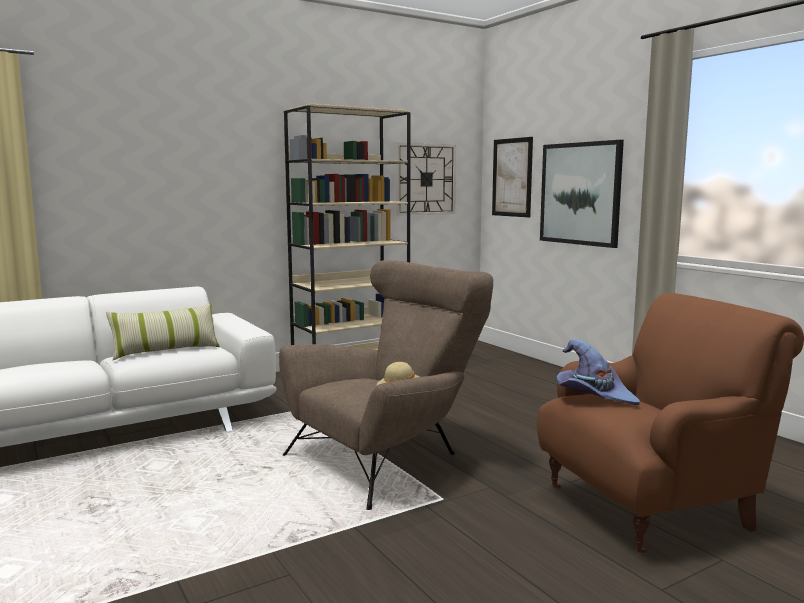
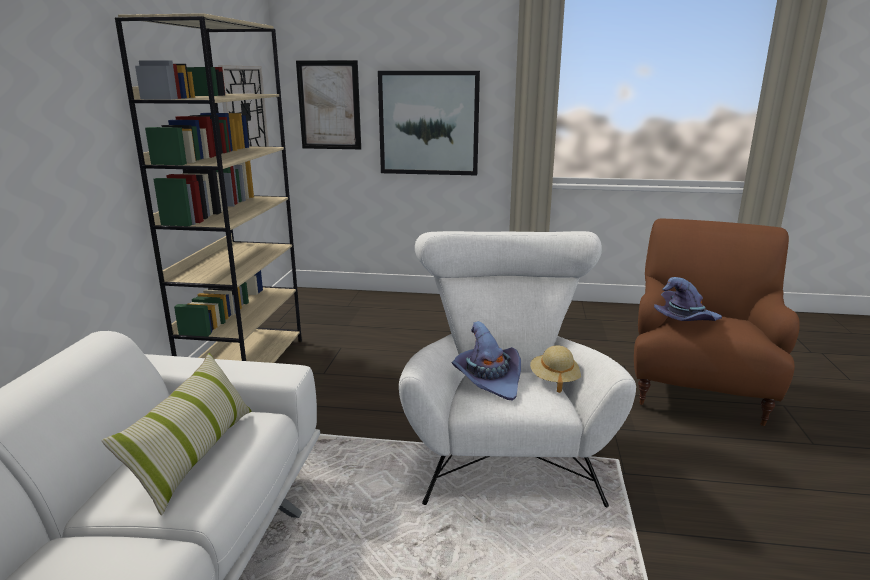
camera: 50 degrees left, 10 degrees up
(361, 379) = (488, 379): none -> purple hat
(388, 457) = (503, 446): brown armchair -> white armchair

